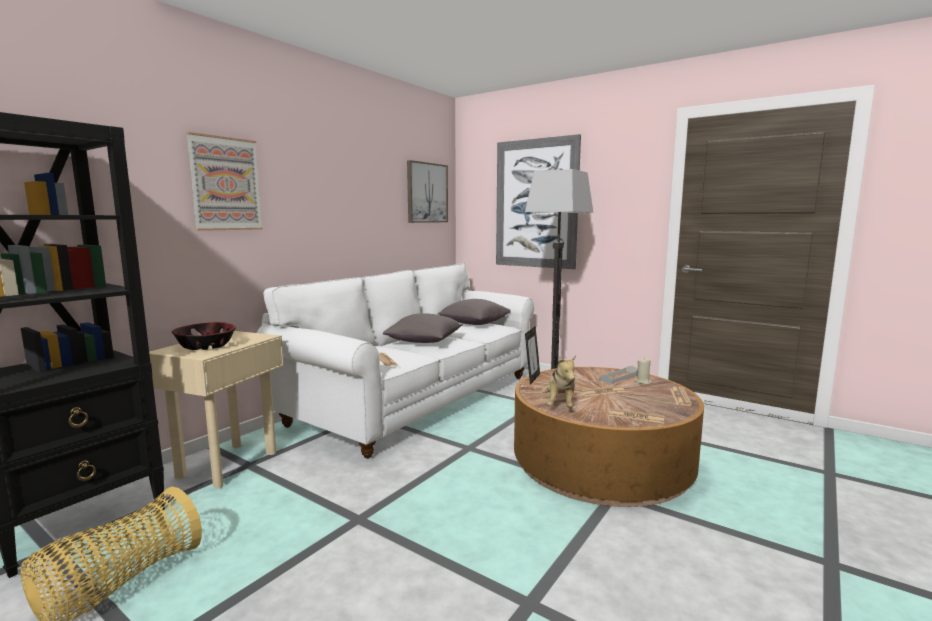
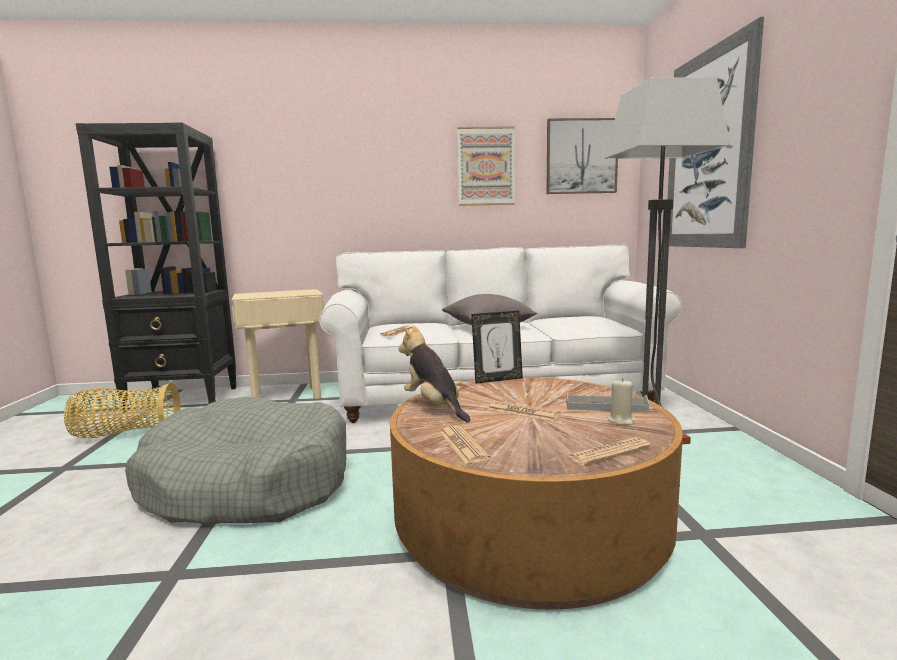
camera: 50 degrees right, 0 degrees up
(206, 346) = (265, 294): bowl -> none
(225, 184) = (320, 163): picture -> picture (486, 166)
(413, 535) = (248, 483): none -> grey dog bed
(474, 323) = (590, 319): grey pillow -> none
(560, 405) = (434, 407): plush toy -> plush toy turned 90 degrees clockwise

